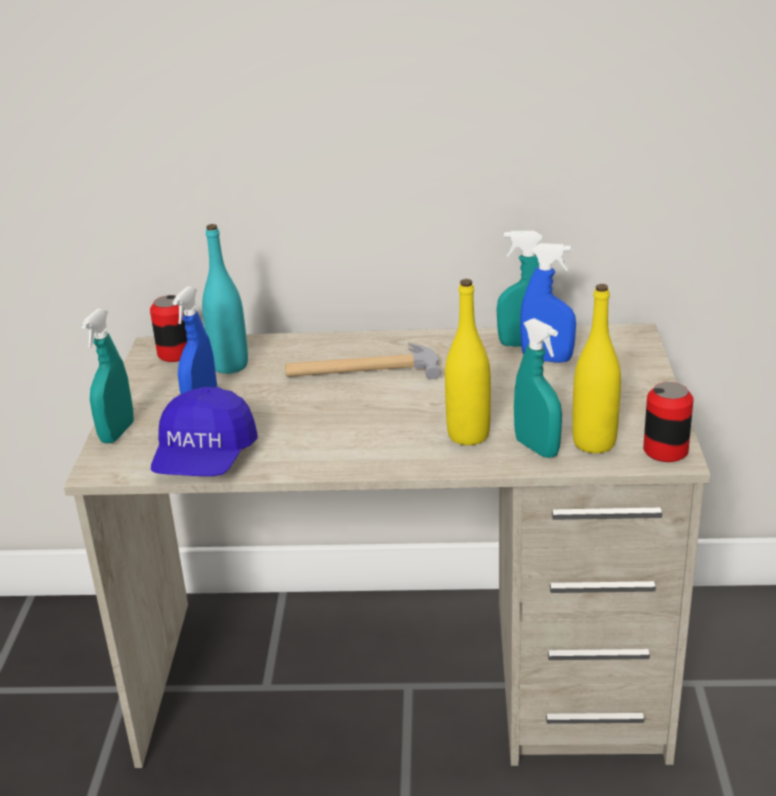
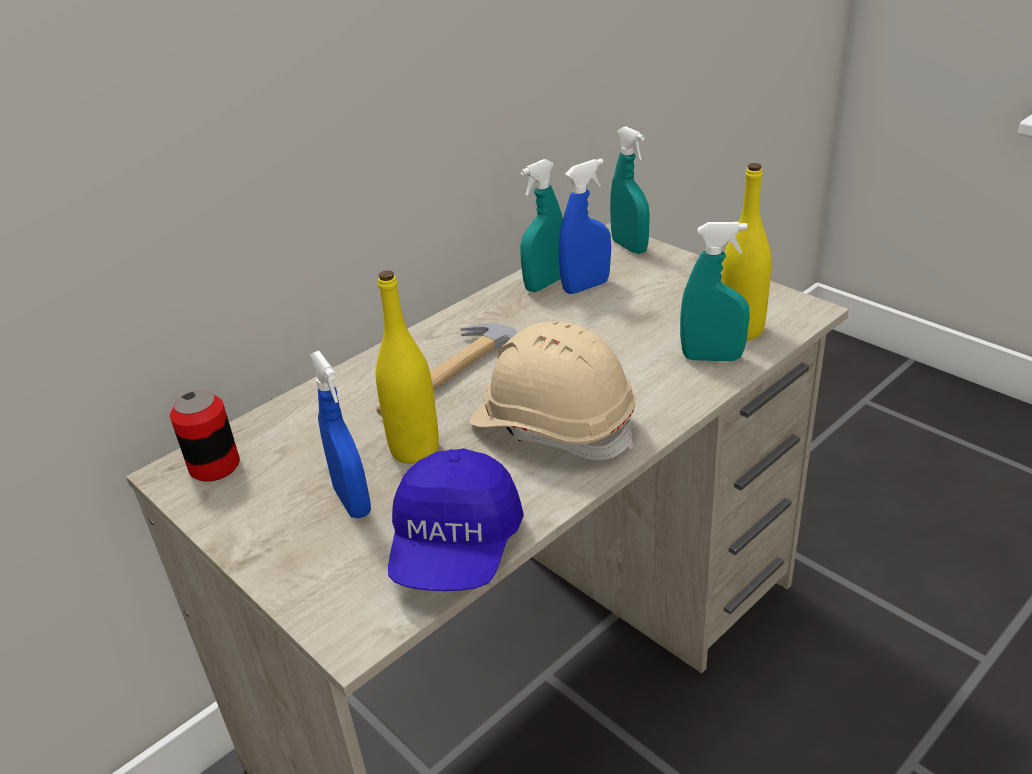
camera: 45 degrees left, 5 degrees up
(117, 433) = (301, 586): turquoise spray bottle -> turquoise spray bottle (629, 247)
(205, 460) = (455, 548): blue cap -> blue cap turned 45 degrees clockwise
(230, 365) = (303, 444): turquoise bottle -> none
(364, 430) = (553, 425): none -> beige hard hat
(468, 435) = (644, 378): yellow bottle -> yellow bottle (415, 449)
(665, 451) = (795, 309): can -> none

